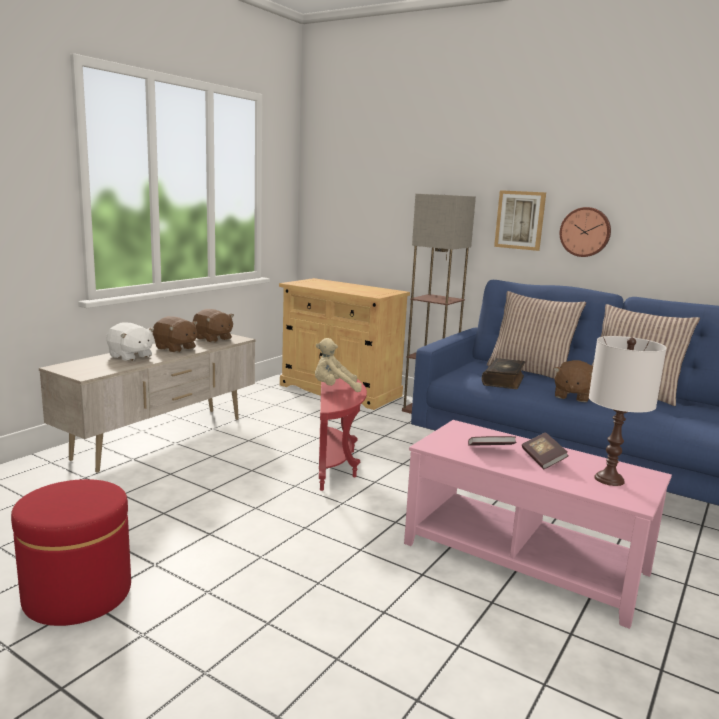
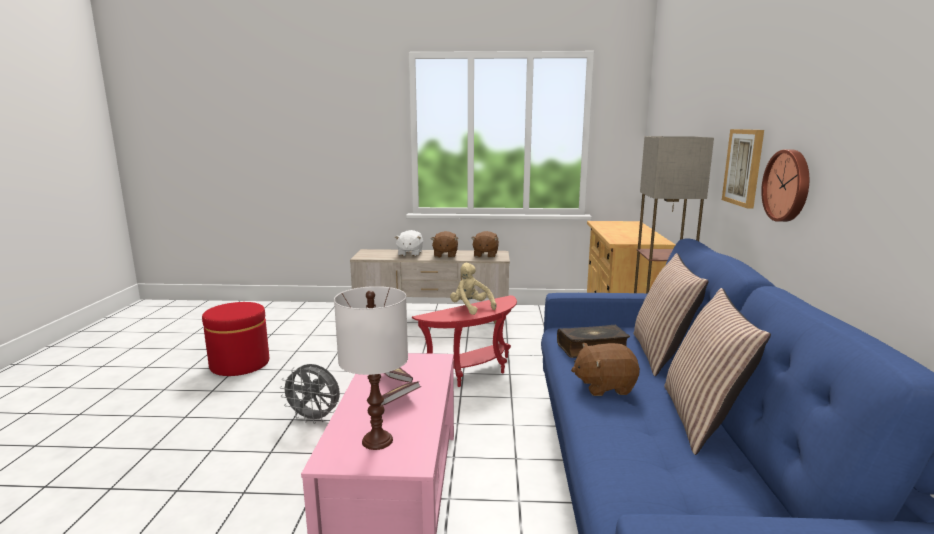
camera: 60 degrees right, 0 degrees up
(334, 568) = (314, 418): none -> grey fan

